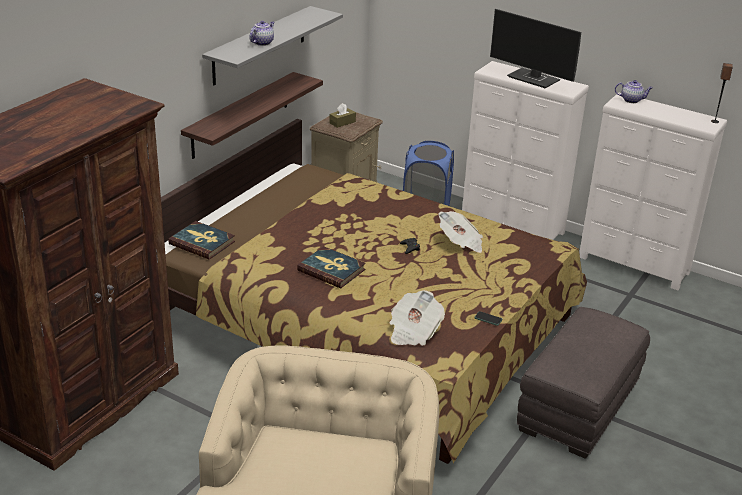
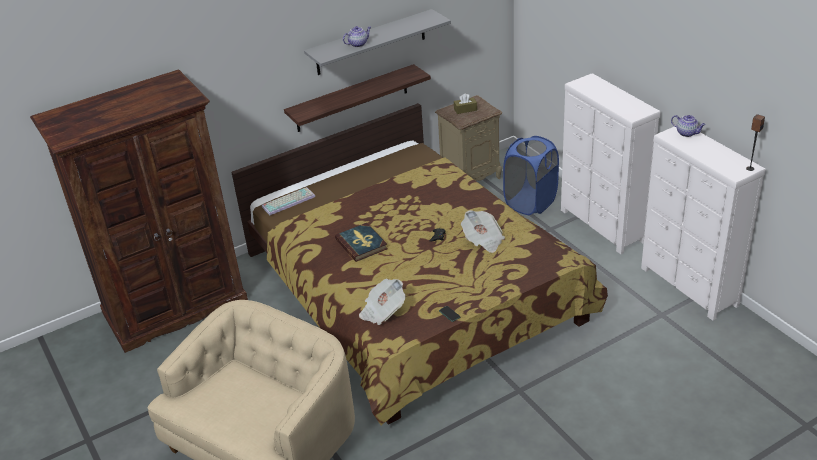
camera: 30 degrees right, 5 degrees up
(202, 243) = (288, 201): book -> keyboard
(534, 79) = (613, 97): monitor -> none
(578, 406) = (531, 405): grey ottoman -> none

